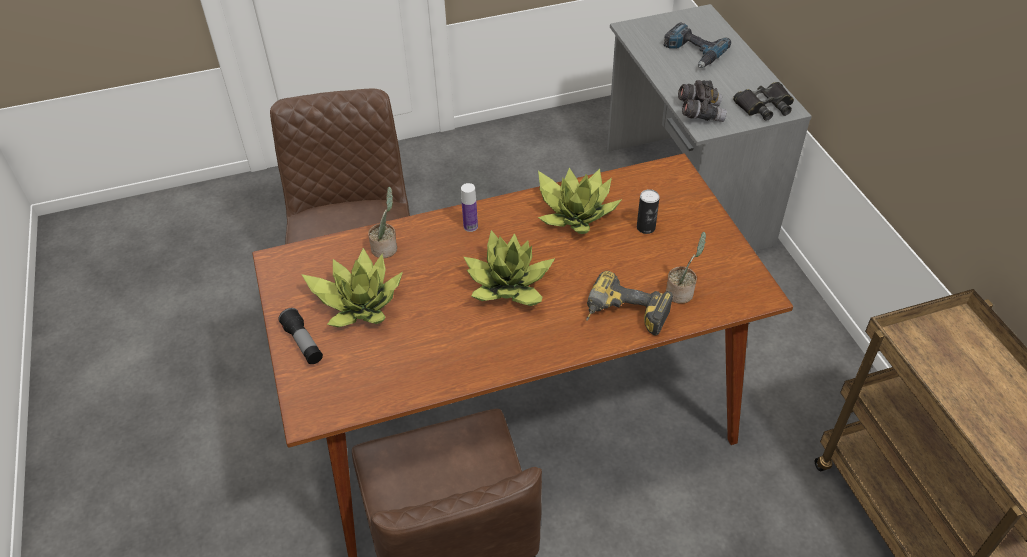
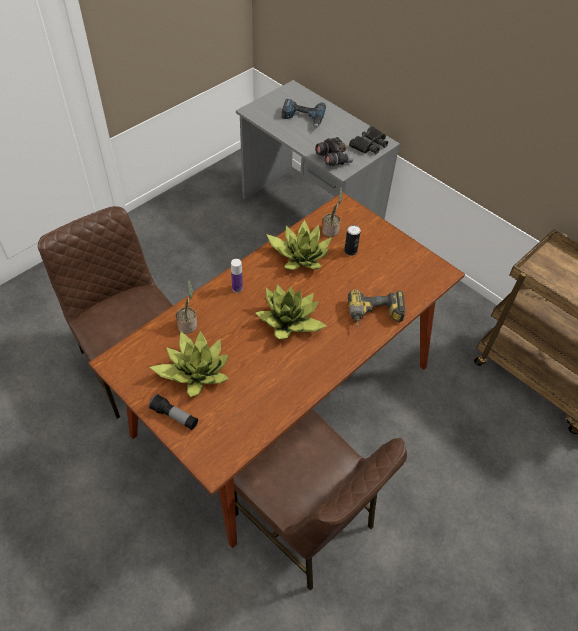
camera: 30 degrees left, 5 degrees up
(681, 292) = (398, 287): potted plant -> potted plant (331, 230)

